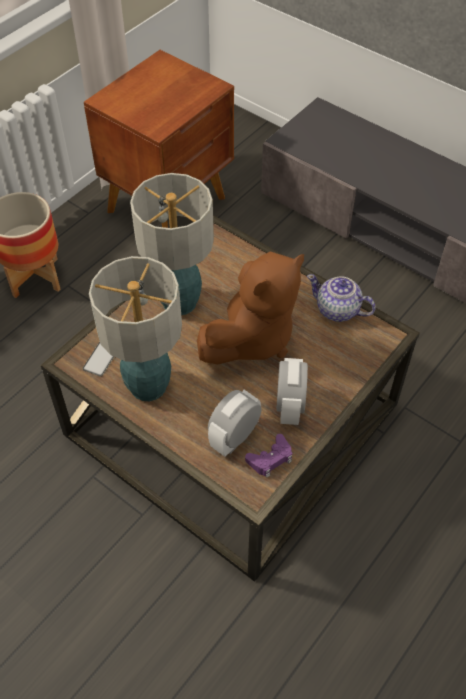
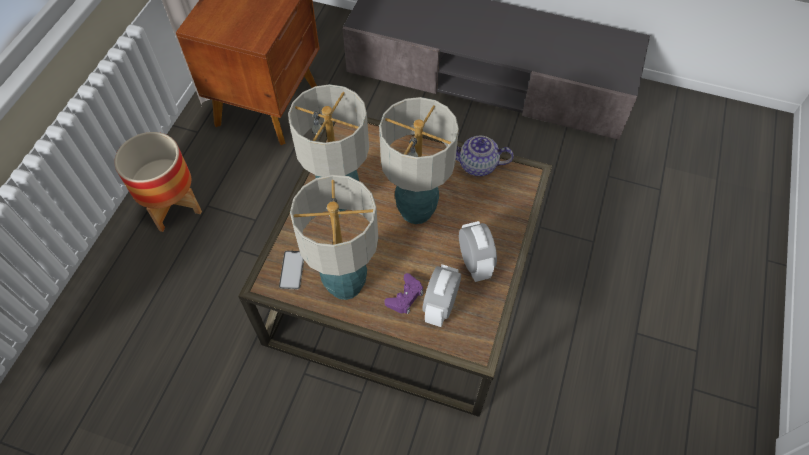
camera: 20 degrees left, 5 degrees up
(252, 337) = (416, 211): brown plush toy -> table lamp
(270, 459) = (478, 315): purple game controller -> purple game controller (405, 297)

